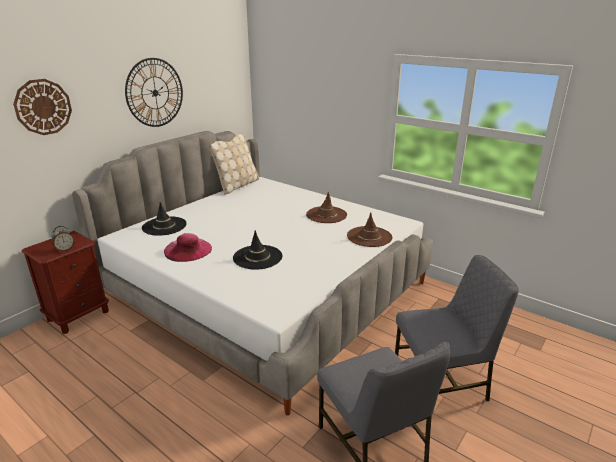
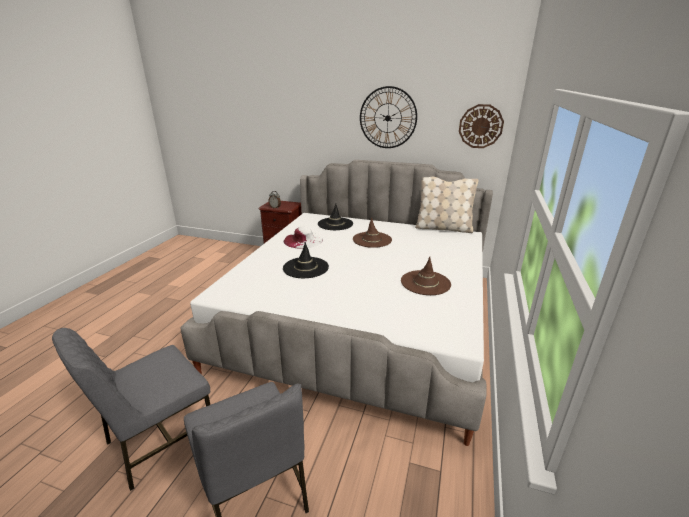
camera: 70 degrees right, 0 degrees up
(43, 107) = (300, 113): wall clock -> wall clock (480, 126)
(188, 249) = (303, 240): pink hat -> white hat
(369, 237) = (393, 319): brown hat -> brown hat (372, 240)

